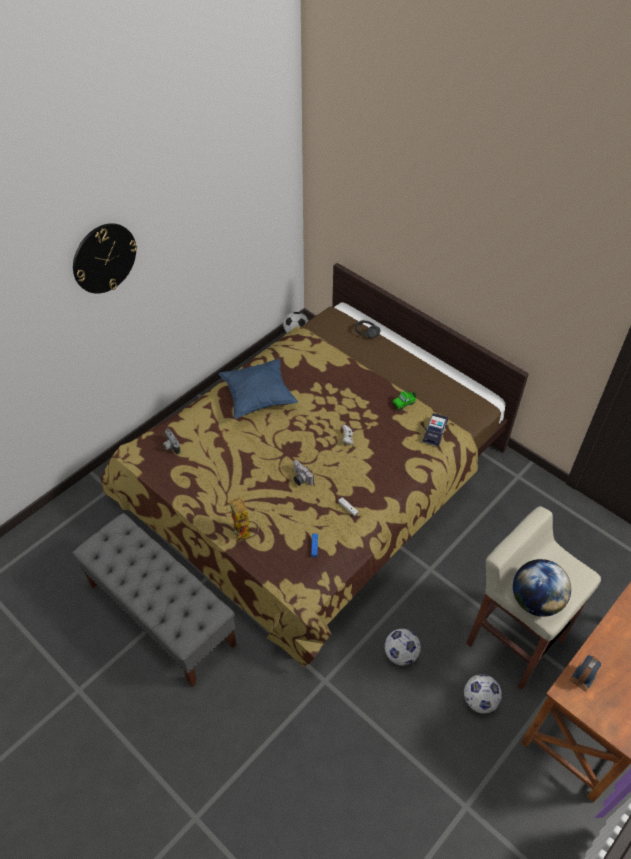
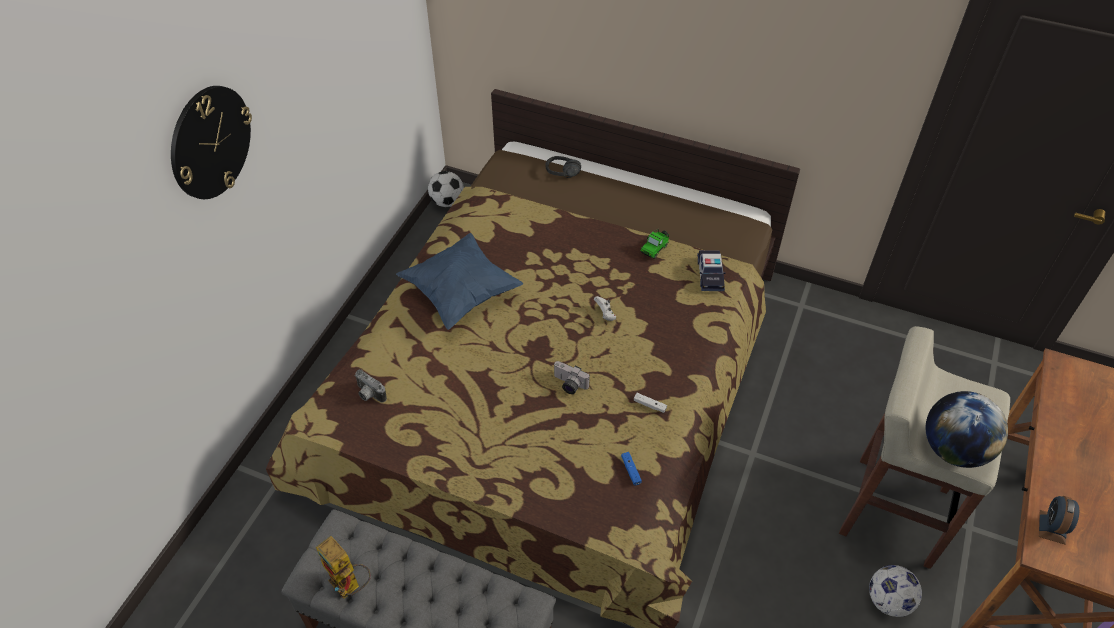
camera: 20 degrees left, 0 degrees up
(245, 535) = (530, 485): toy robot -> toy robot (350, 586)
(400, 654) = (767, 575): football -> none

